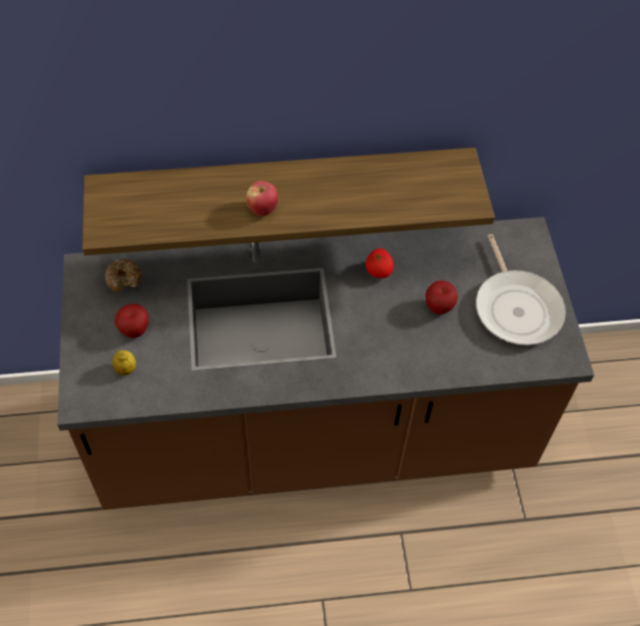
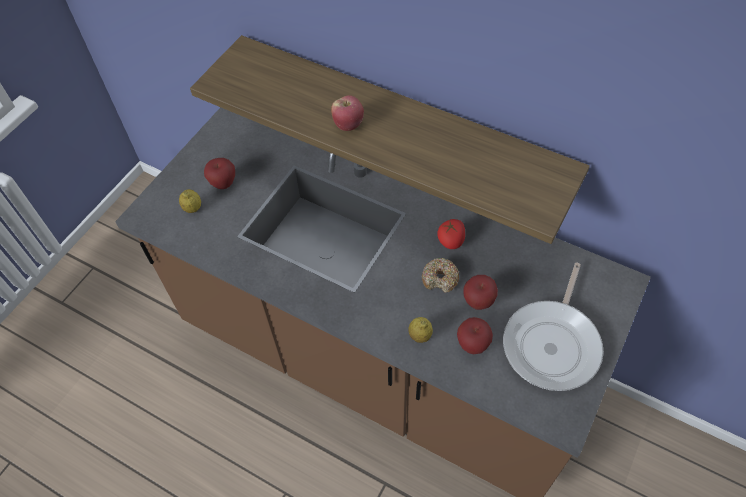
camera: 40 degrees right, 0 degrees up
(124, 278) = (249, 141): donut -> donut (440, 279)
(416, 360) = (420, 336): none -> lemon
(461, 343) = (472, 345): none -> apple

